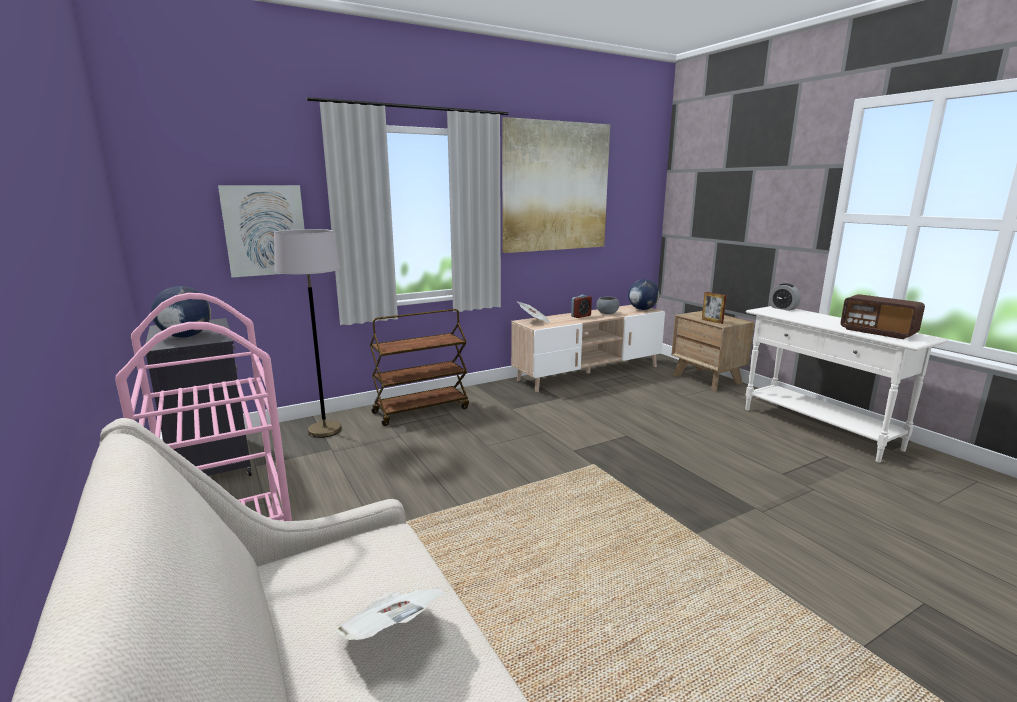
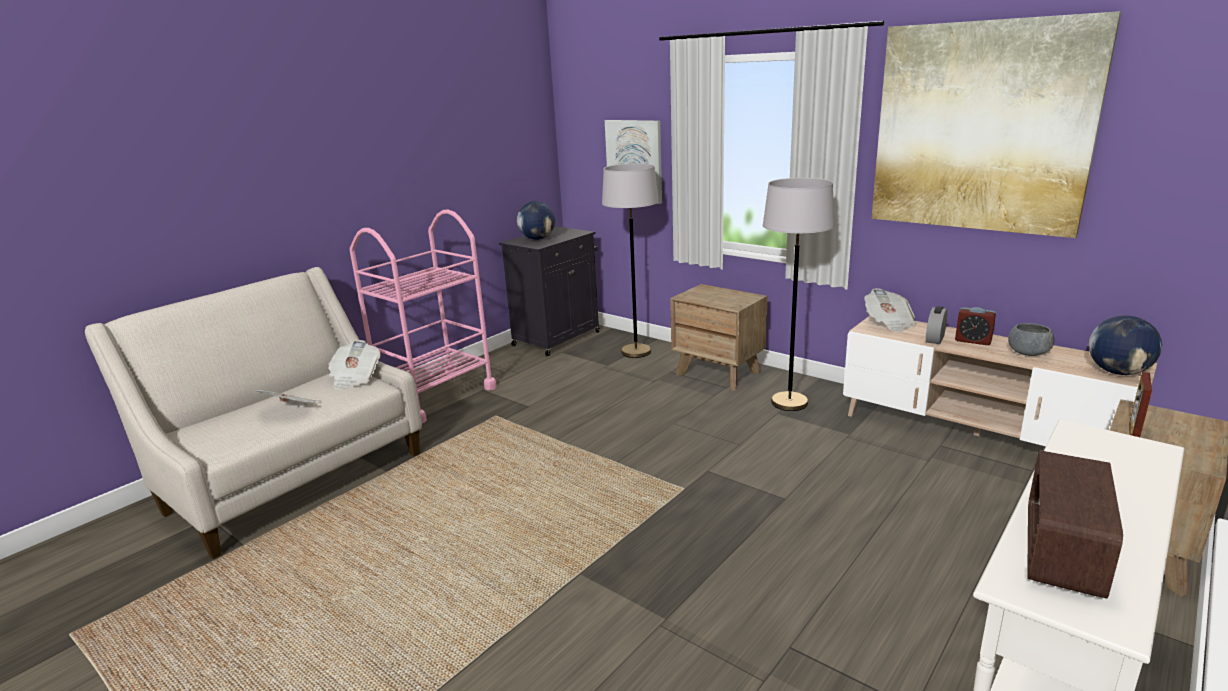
camera: 70 degrees right, 5 degrees up
(328, 556) = (355, 378): none -> newspaper
(421, 410) = (718, 373): brown cart -> brown nightstand
(500, 401) = (789, 403): none -> grey floor lamp
(783, 308) = (1145, 452): alarm clock -> alarm clock (934, 339)

